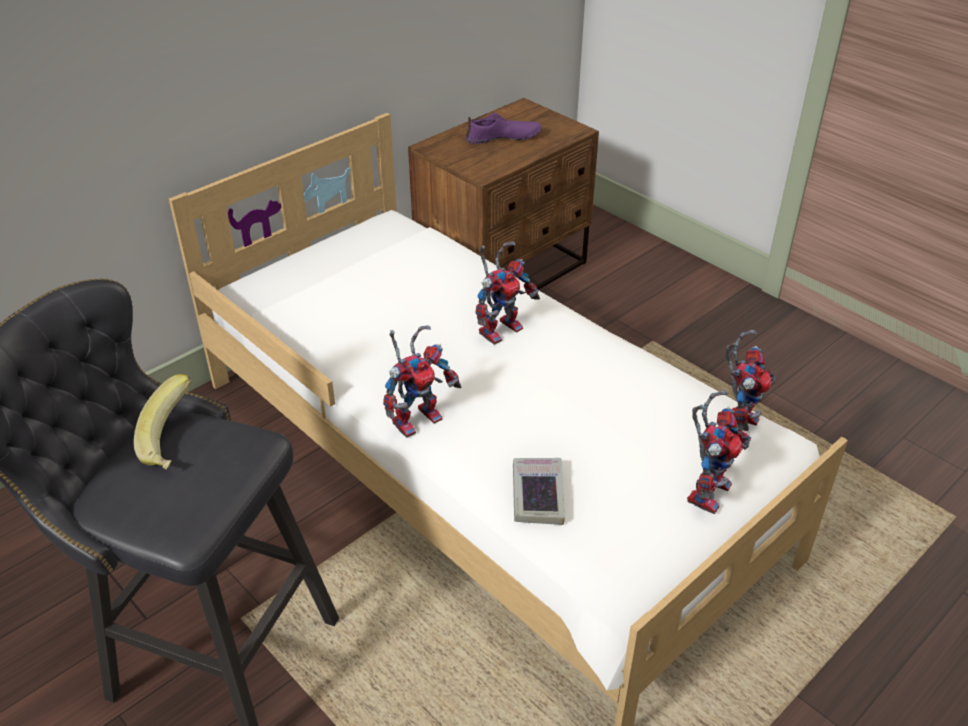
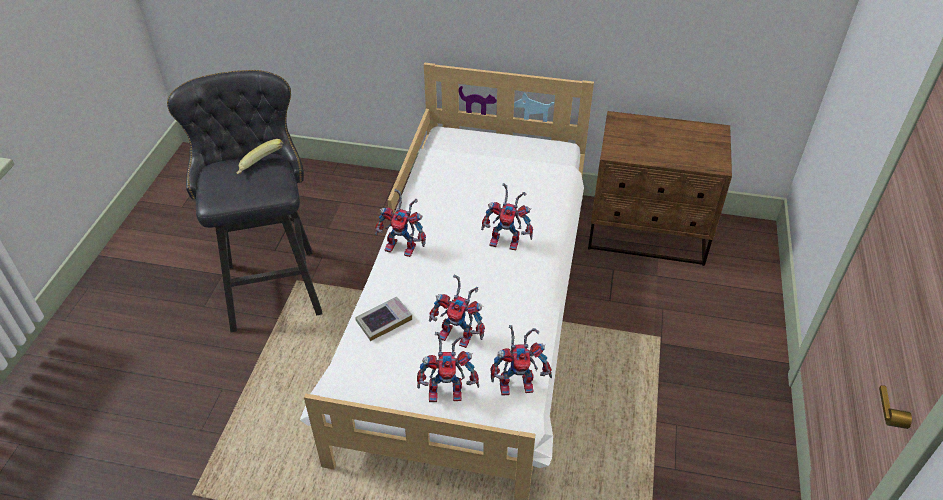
camera: 55 degrees right, 5 degrees up
(503, 138) = (666, 141): purple shoe -> none
(623, 437) = (460, 335): none -> toy robot

